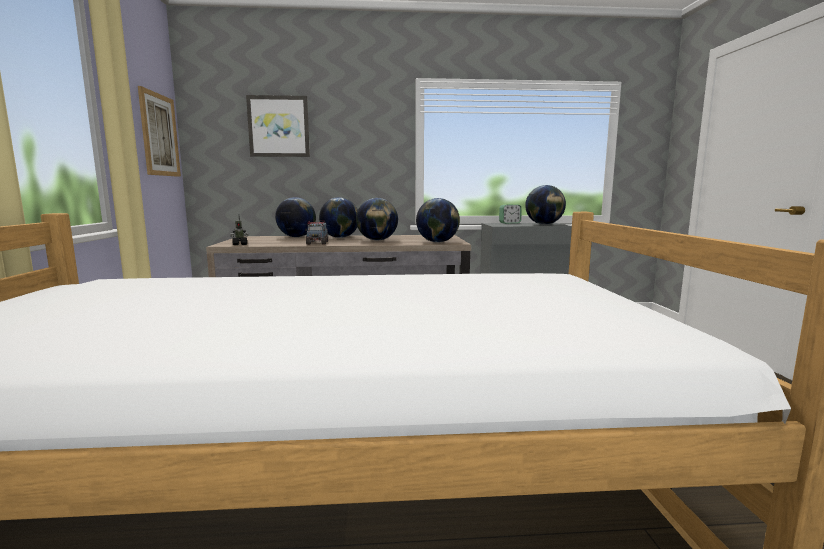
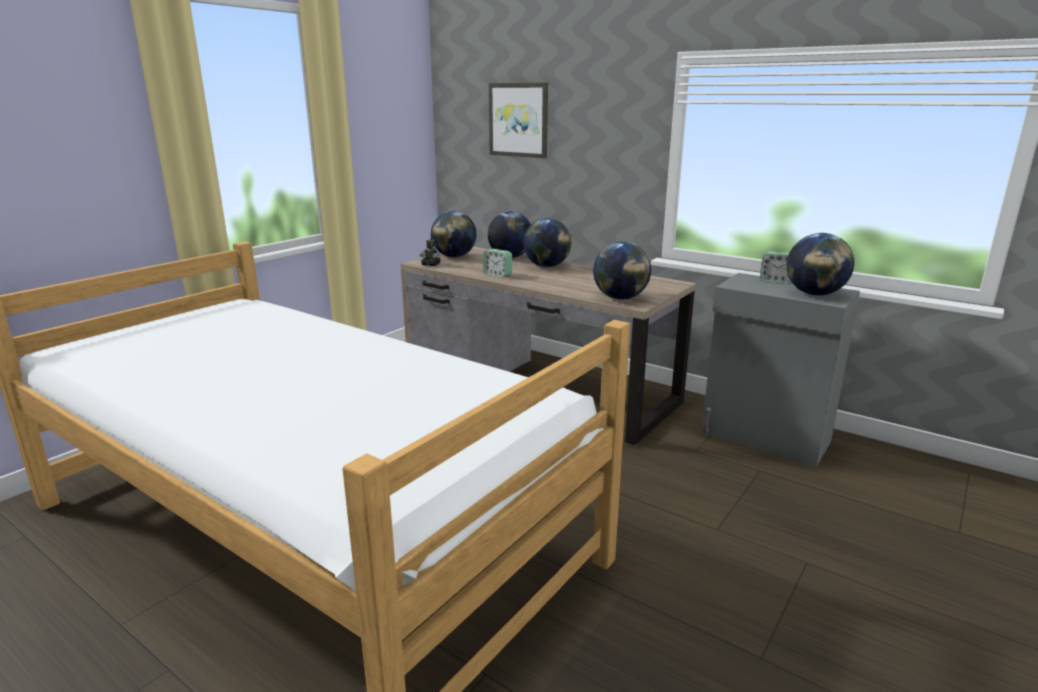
camera: 40 degrees right, 10 degrees up
(159, 135) = (401, 135): picture -> none
(317, 243) = (498, 275): toy truck -> alarm clock
(377, 240) = (568, 280): globe -> globe (454, 256)

